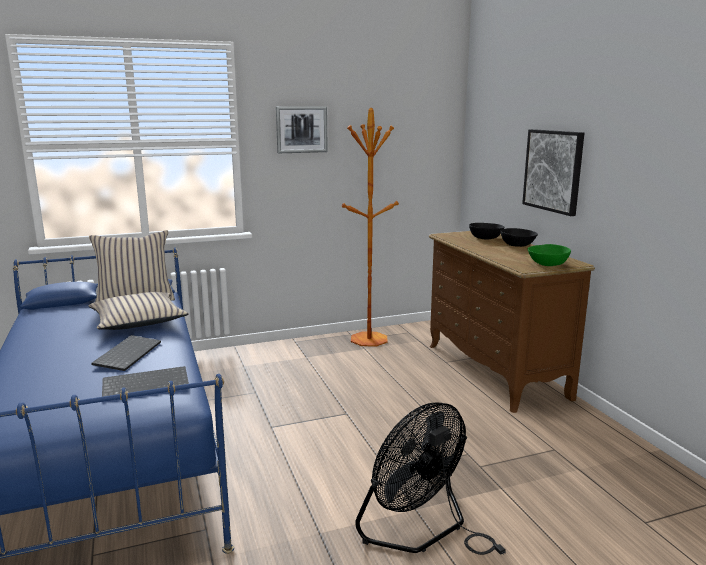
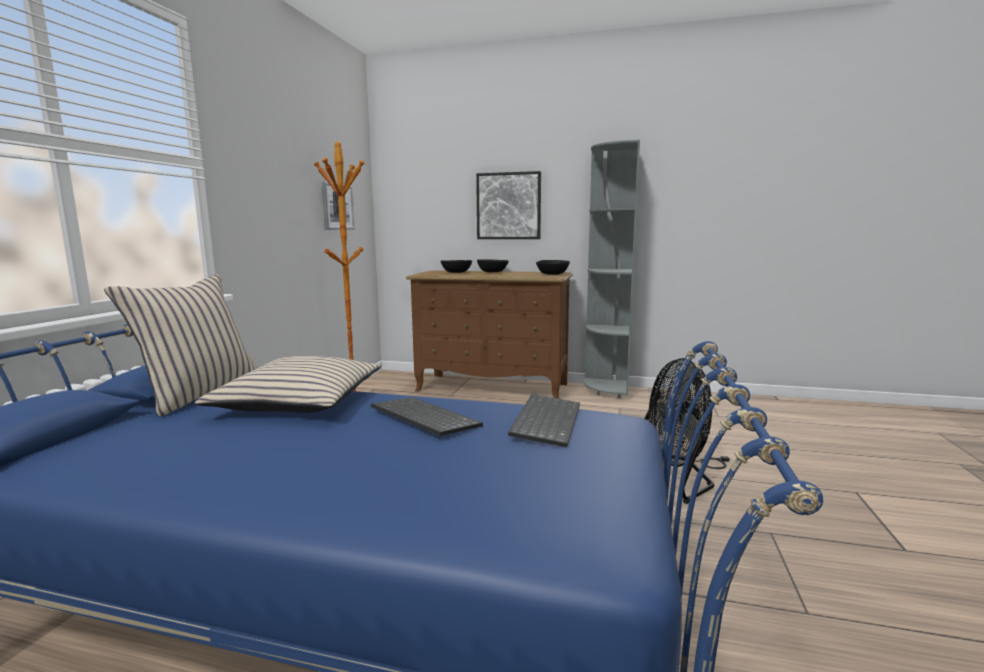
camera: 55 degrees left, 5 degrees down
(301, 129) = (262, 159): picture -> picture (337, 206)
(547, 264) = (552, 274): green bowl -> black bowl
(591, 429) = (607, 392): none -> grey bookcase

